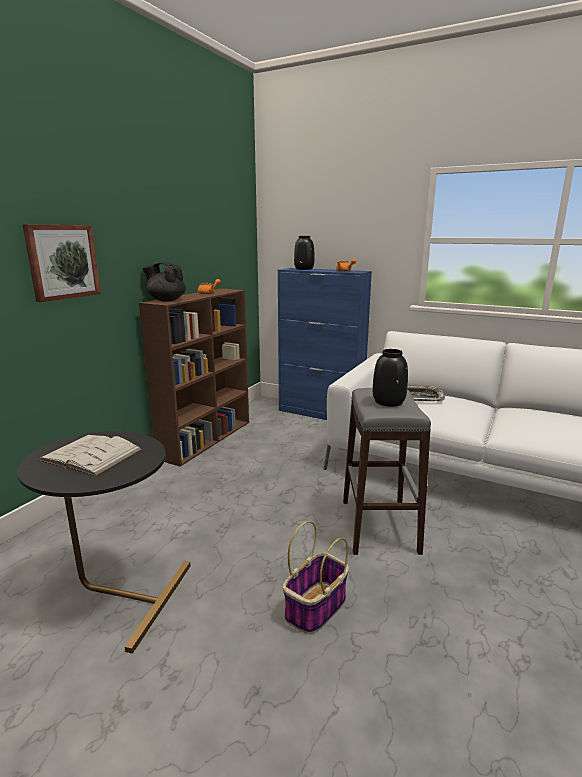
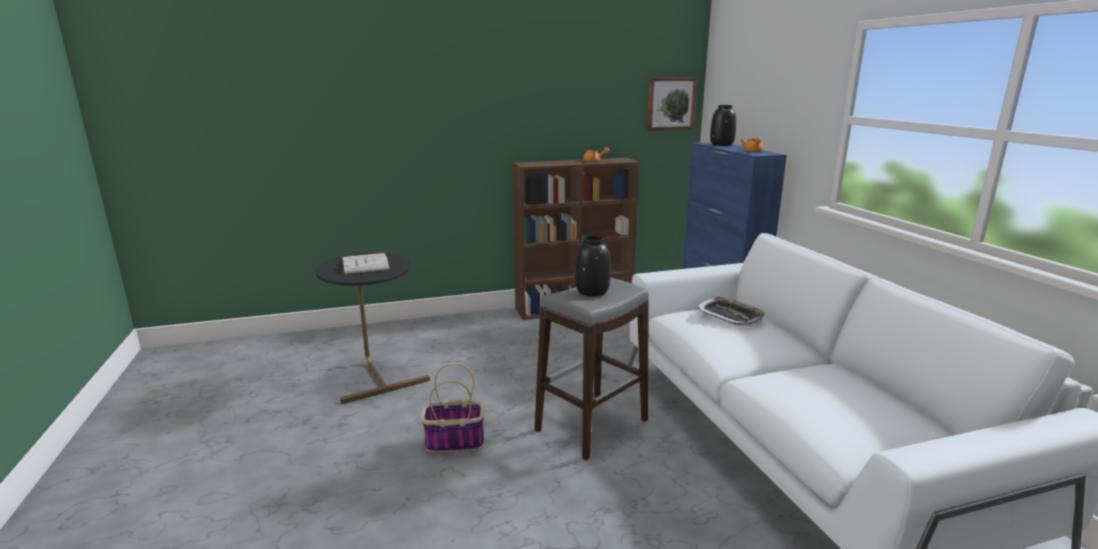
camera: 45 degrees right, 0 degrees up
(62, 262) = (442, 123): picture -> picture (670, 103)
(166, 300) = (536, 163): black teapot -> none

